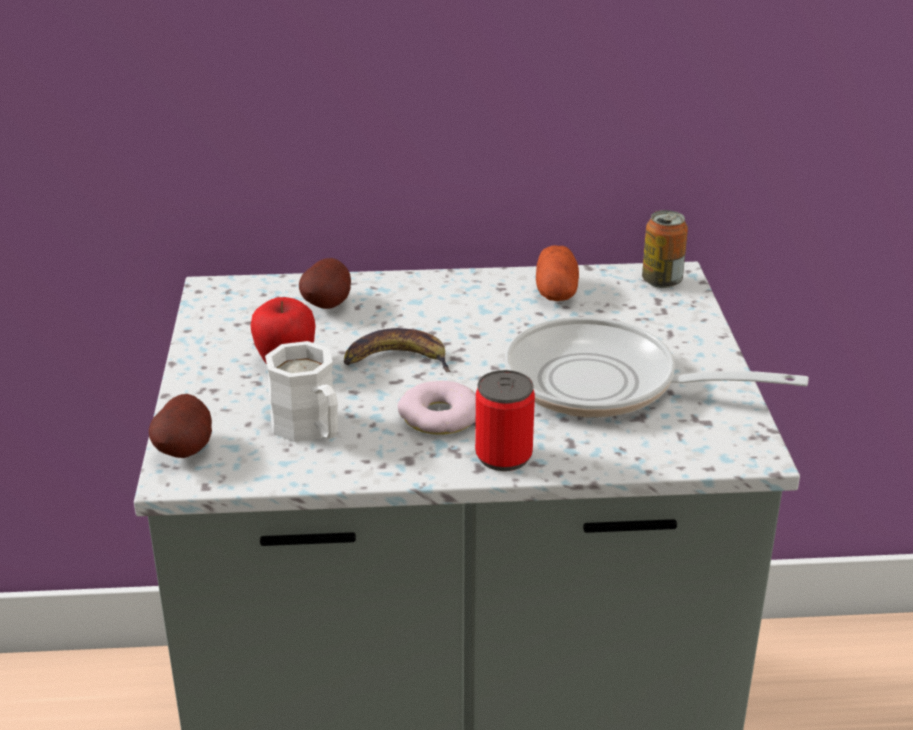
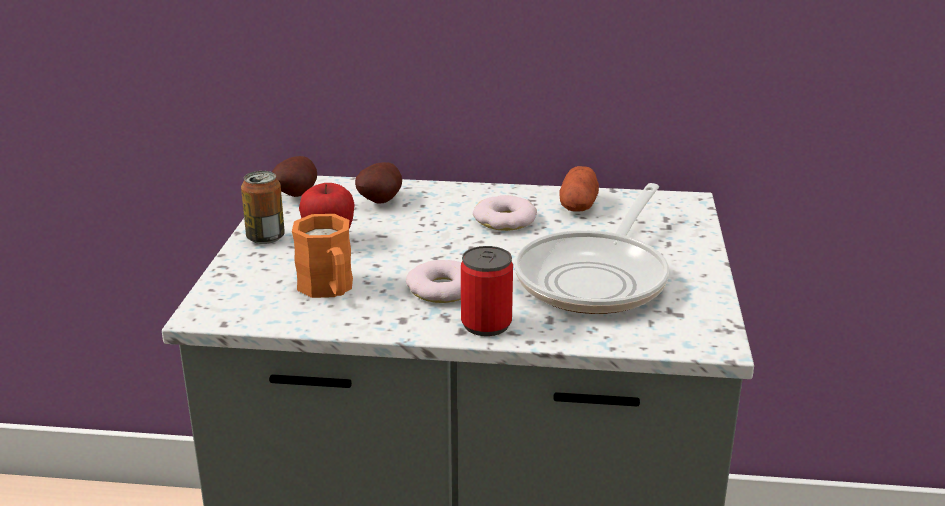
camera: 10 degrees right, 5 degrees down
(187, 450) = (221, 296): potato -> potato (298, 194)
(311, 429) = (329, 290): white mug -> orange mug
(396, 360) = (422, 245): banana -> none
(480, 318) = (505, 220): none -> donut
(606, 384) = (597, 277): frying pan -> frying pan turned 90 degrees counterclockwise
(662, 281) = (674, 204): can -> can (265, 238)

